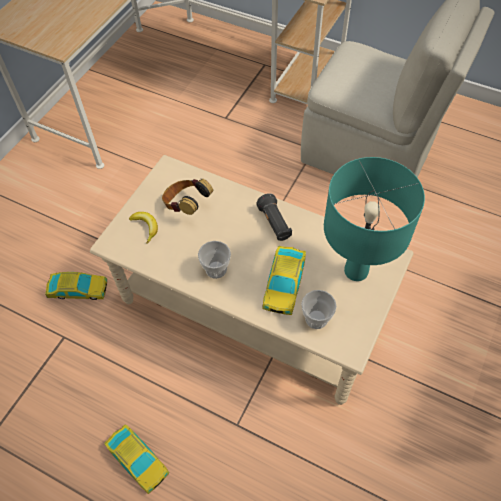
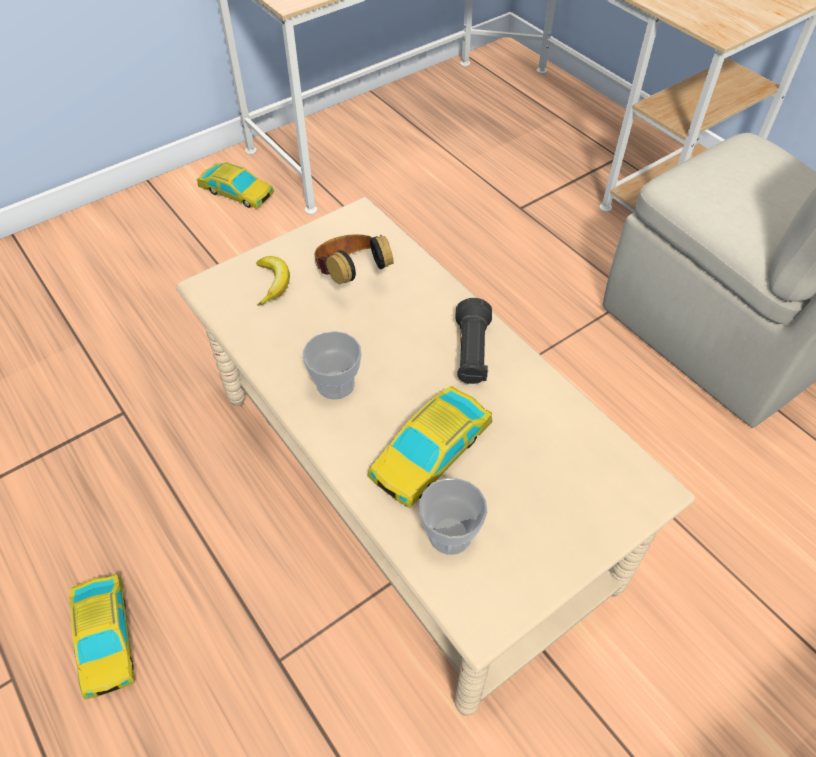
camera: 25 degrees right, 5 degrees down
(78, 289) = (182, 357): toy car -> toy car (236, 192)
(356, 271) = (567, 486): turquoise table lamp -> none

